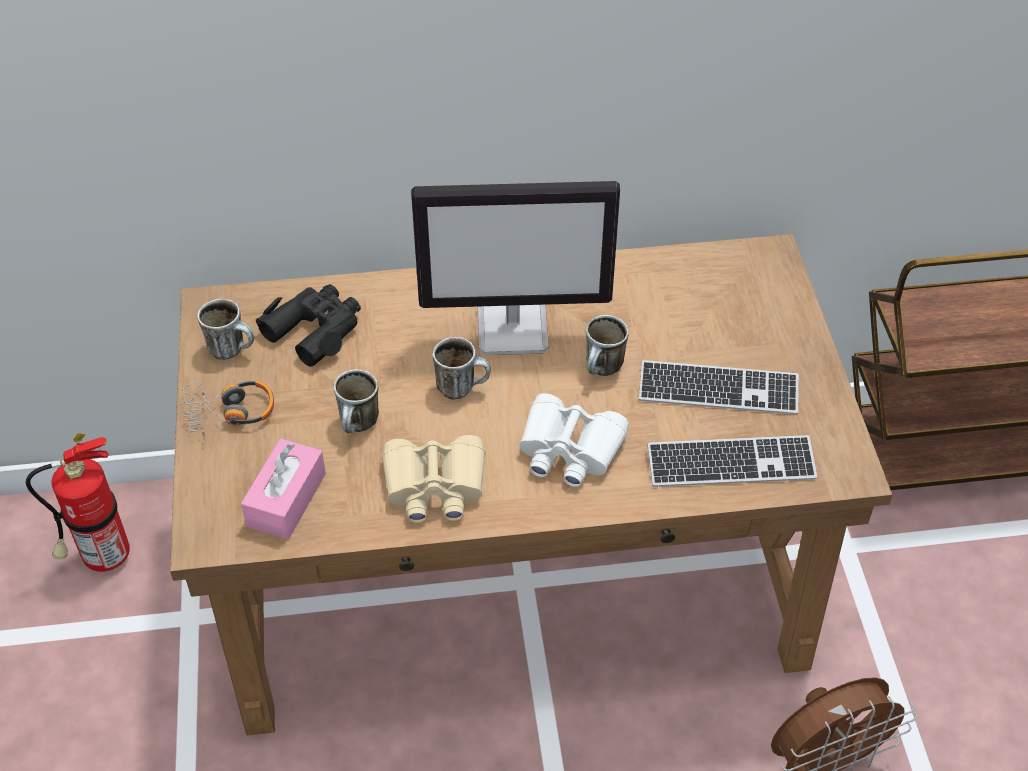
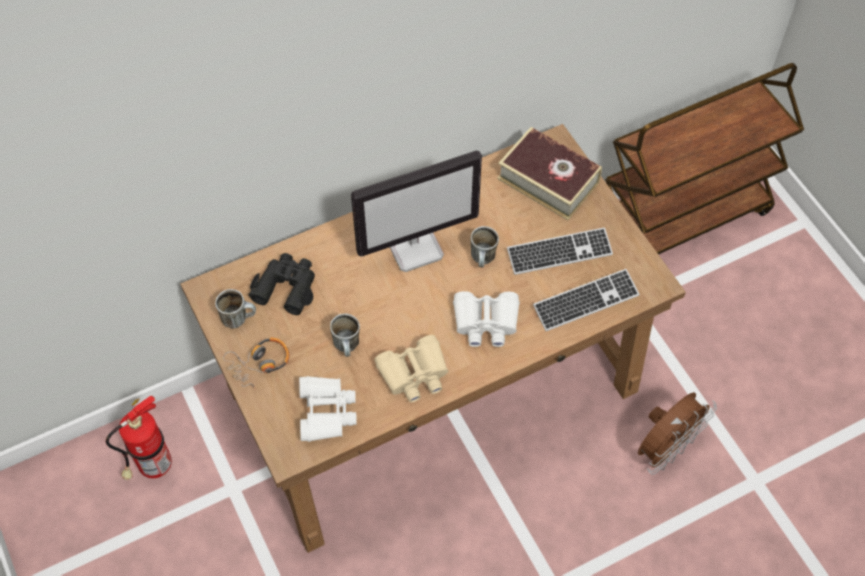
camera: 20 degrees left, 10 degrees up
(286, 499) = (326, 412): pink tissue box -> white binoculars
(462, 387) = (401, 299): mug -> none
(741, 296) = (548, 180): none -> book

